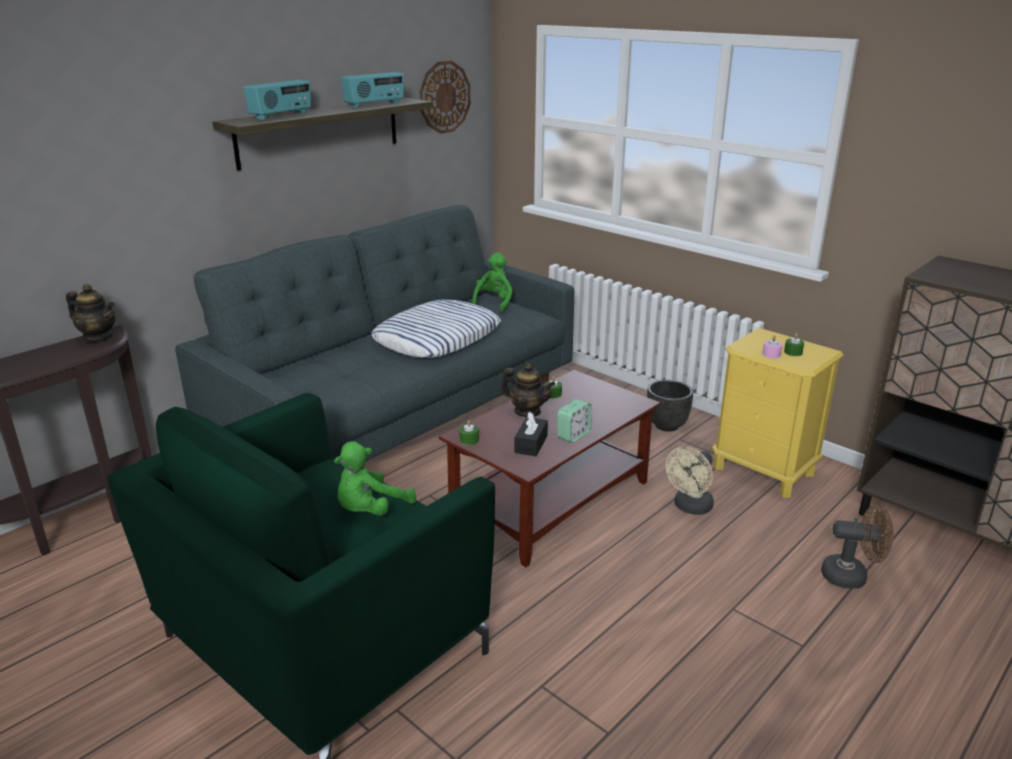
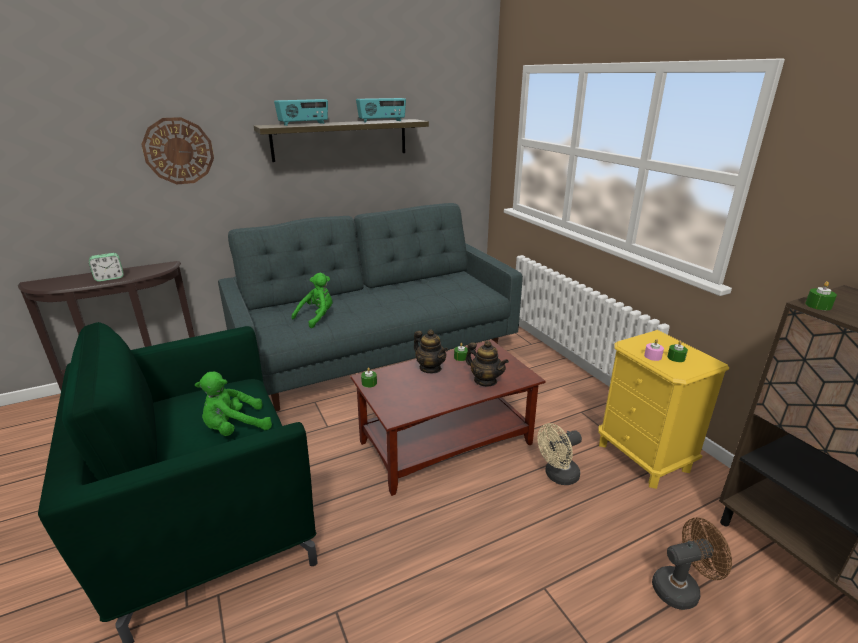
camera: 20 degrees right, 0 degrees up
(98, 337) = (156, 267): teapot -> teapot (485, 381)
(437, 338) = (403, 299): pillow -> none
(444, 97) = (449, 121): wall clock -> wall clock (178, 151)
(493, 303) = (464, 279): green plush toy -> green plush toy (317, 317)
(531, 444) = (413, 396): black tissue box -> none
(573, 435) = (452, 395): alarm clock -> alarm clock (109, 278)
(666, 425) = (576, 398): black planter -> none
(851, 576) = (681, 588): brown fan -> brown fan turned 45 degrees counterclockwise
(930, 276) = (818, 305): none -> green candle

